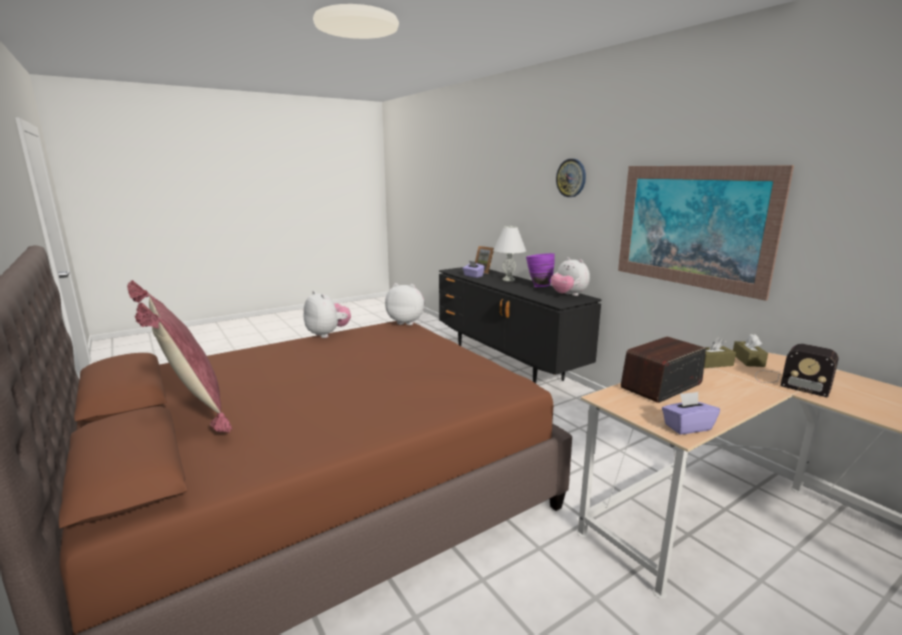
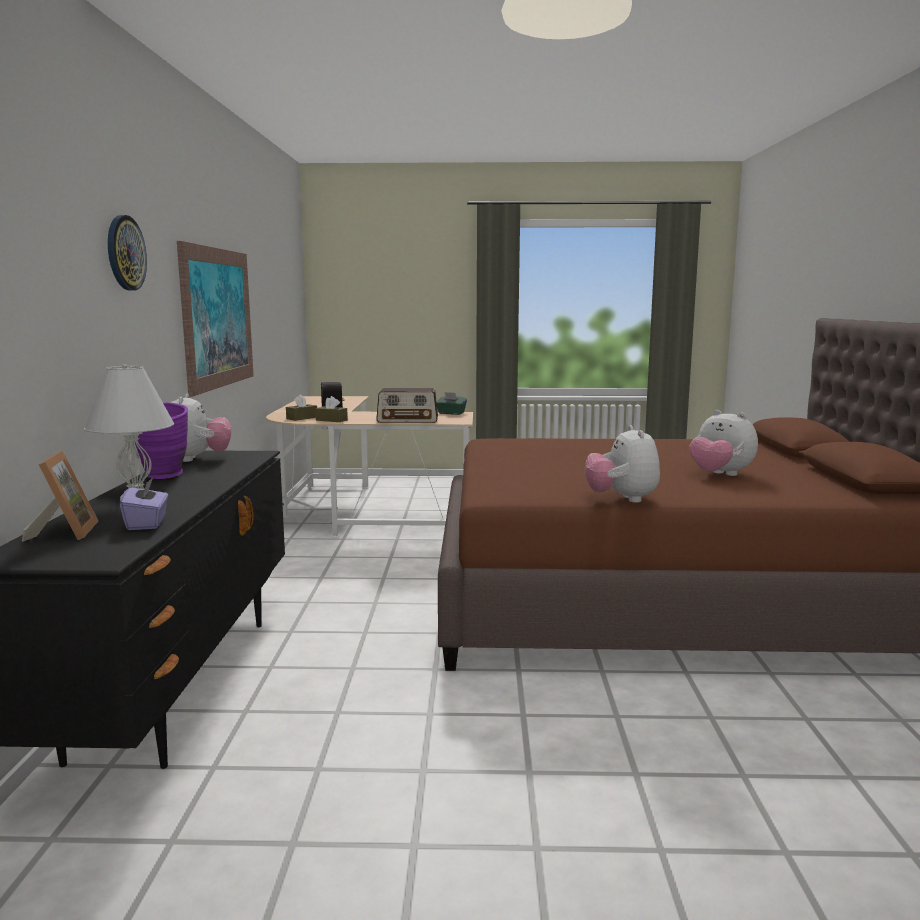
camera: 145 degrees left, 5 degrees down
(188, 419) = (775, 460): red pillow -> none
(406, 322) = (483, 495): plush toy -> plush toy (720, 475)
(687, 427) = (451, 413): purple tissue box -> green tissue box

